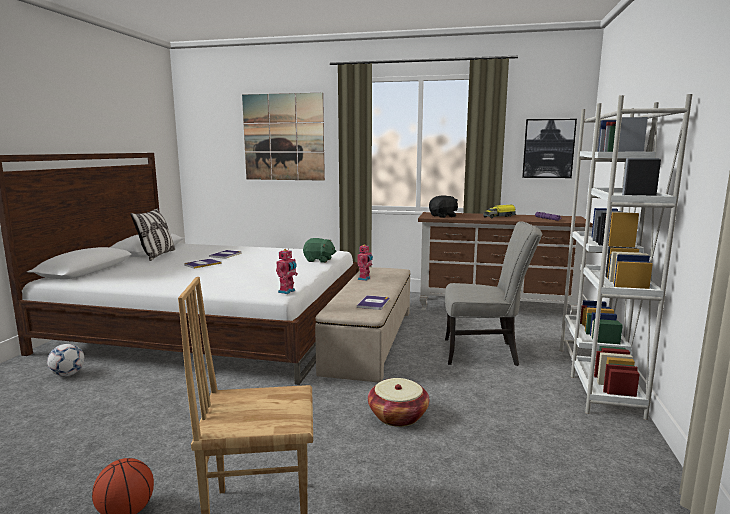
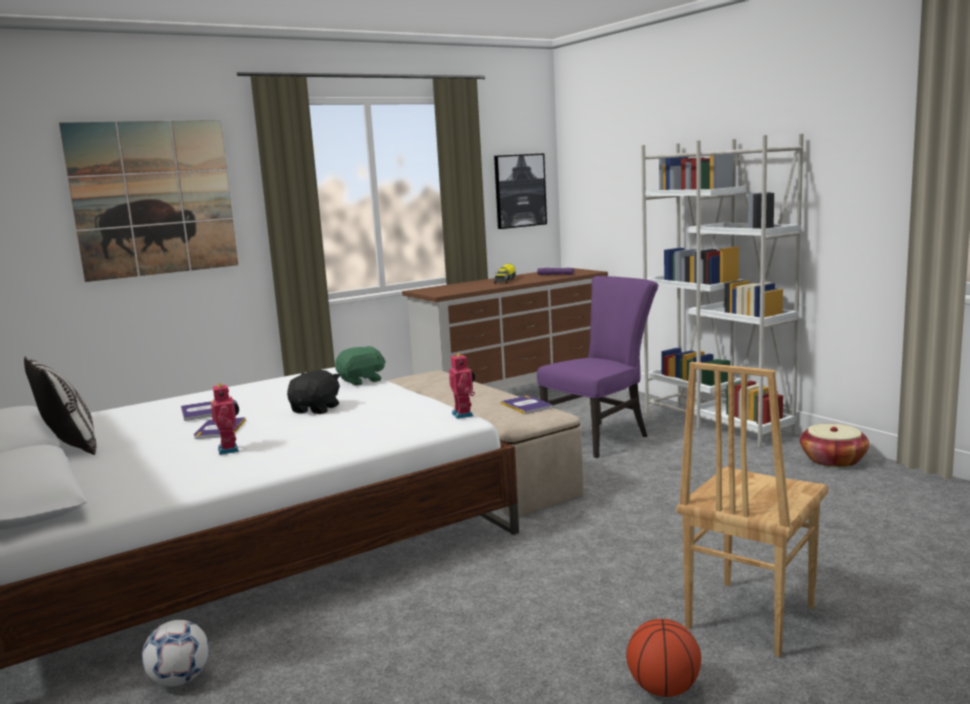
camera: 45 degrees left, 0 degrees up
(365, 279) = (434, 390): toy robot -> toy robot (230, 449)
(398, 416) = (661, 510): basket -> basket (833, 460)
(443, 216) = (451, 290): black plush toy -> black plush toy (316, 409)
(485, 353) = (600, 437): grey chair -> purple chair

